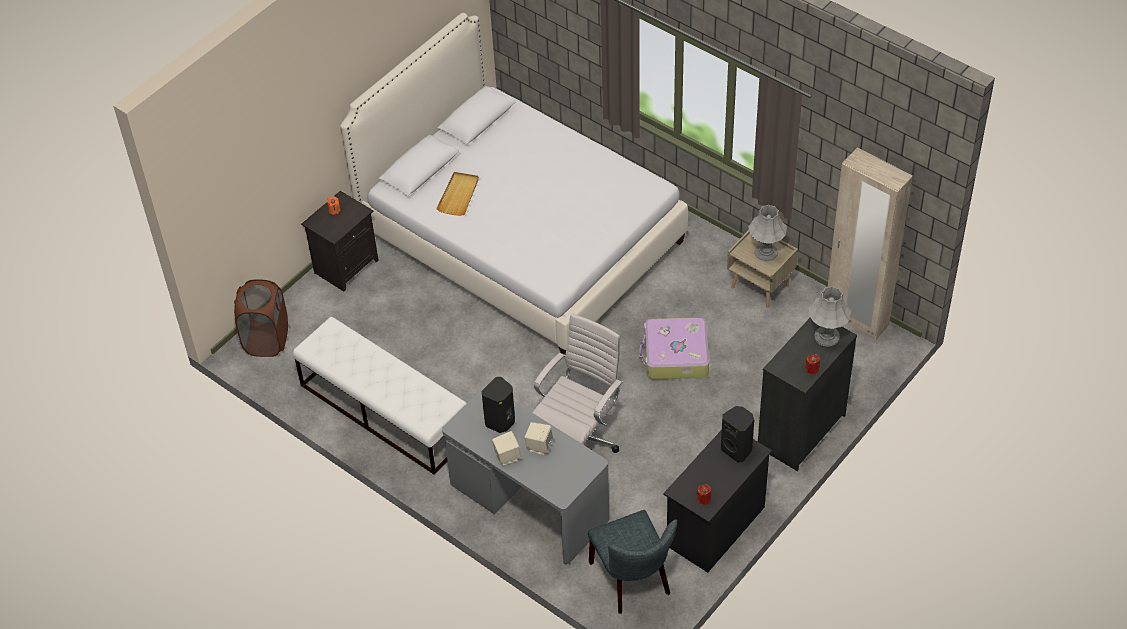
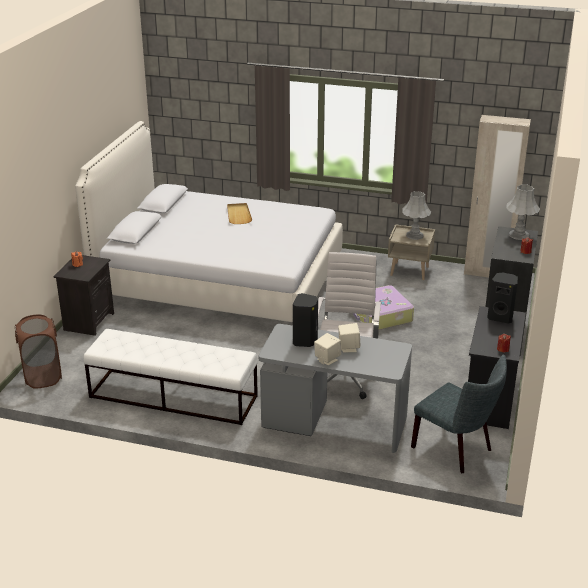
camera: 25 degrees left, 20 degrees down
(459, 195) = (175, 238): beige tray -> beige tray (238, 215)

